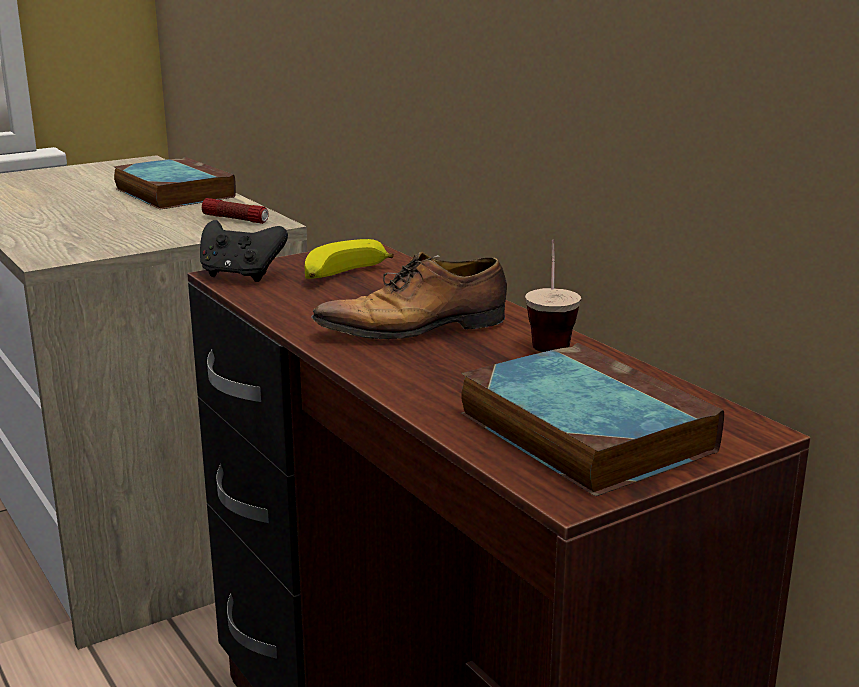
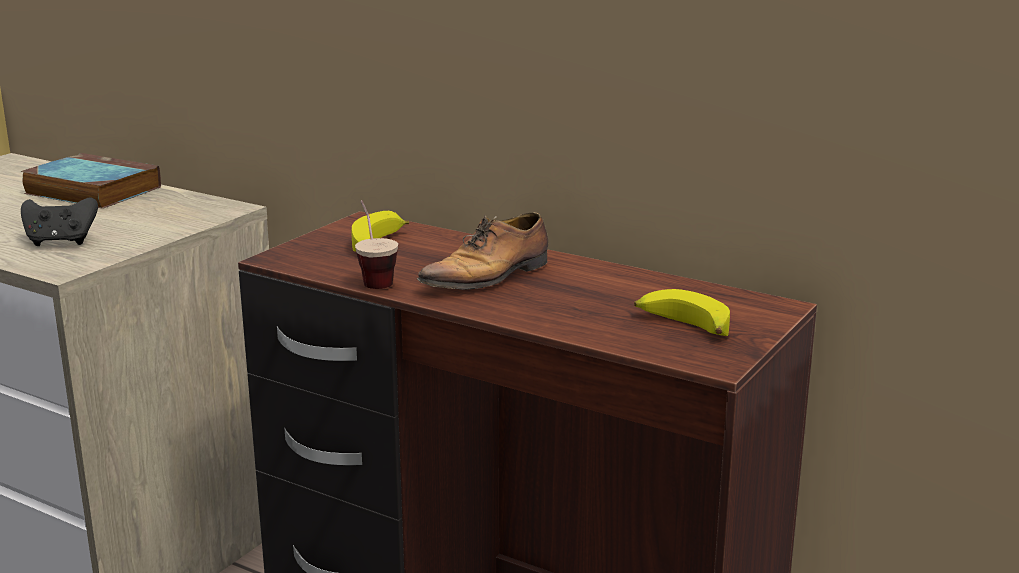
camera: 25 degrees left, 0 degrees up
(235, 219) = (192, 208): flashlight -> none
(240, 276) = (290, 257): black game controller -> black game controller (61, 242)
(550, 339) = (593, 269): cup -> cup (373, 279)
(579, 430) = (681, 326): book -> banana

